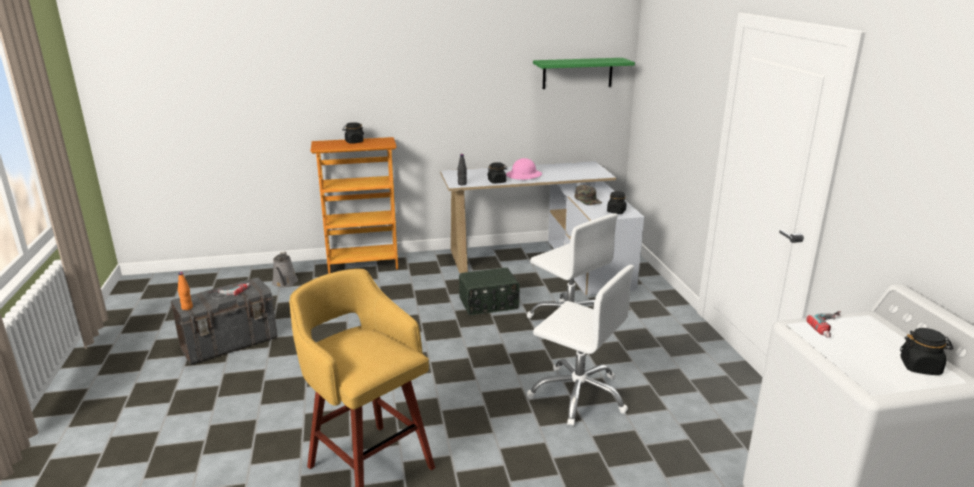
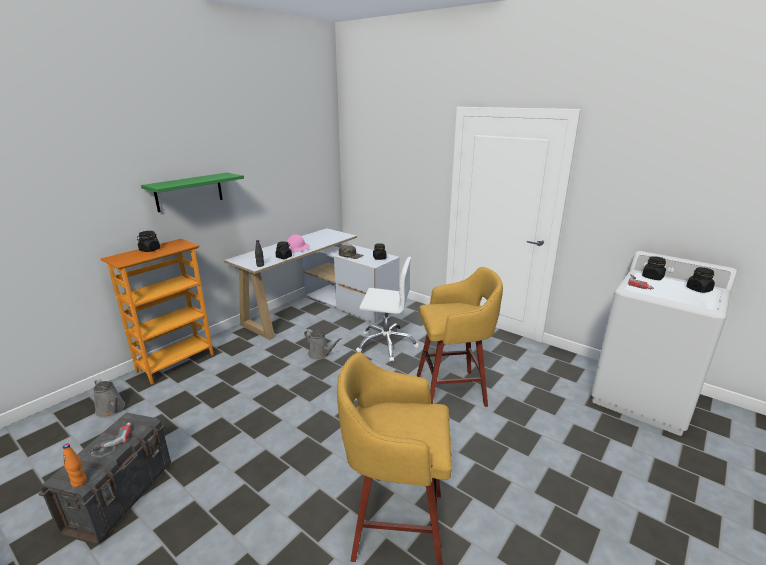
camera: 40 degrees left, 0 degrees up
(489, 304) = (320, 354): radio -> grey watering can
(577, 73) = (308, 164): green shelf -> green shelf (189, 192)
(578, 395) = (453, 390): white office chair -> yellow stool
(878, 328) = (652, 277): none -> black jar

